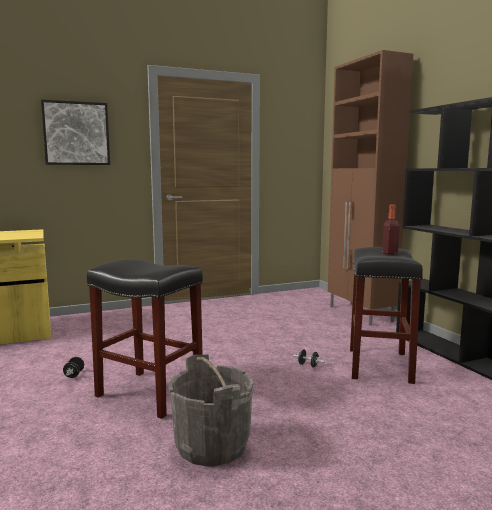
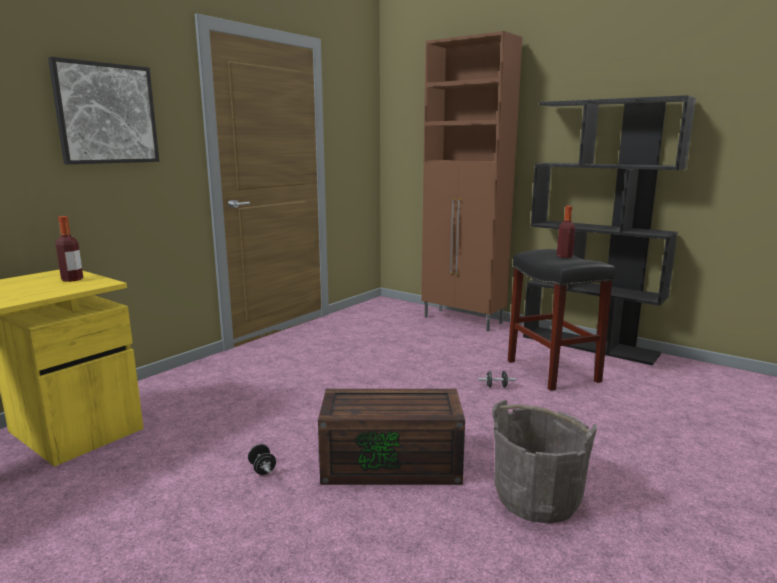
camera: 30 degrees left, 5 degrees up
(25, 234) = (72, 279): none -> bottle
(151, 393) = (393, 463): black stool -> brown storage box

